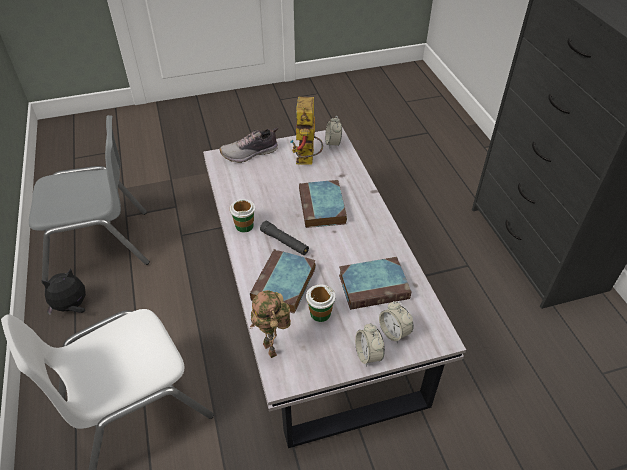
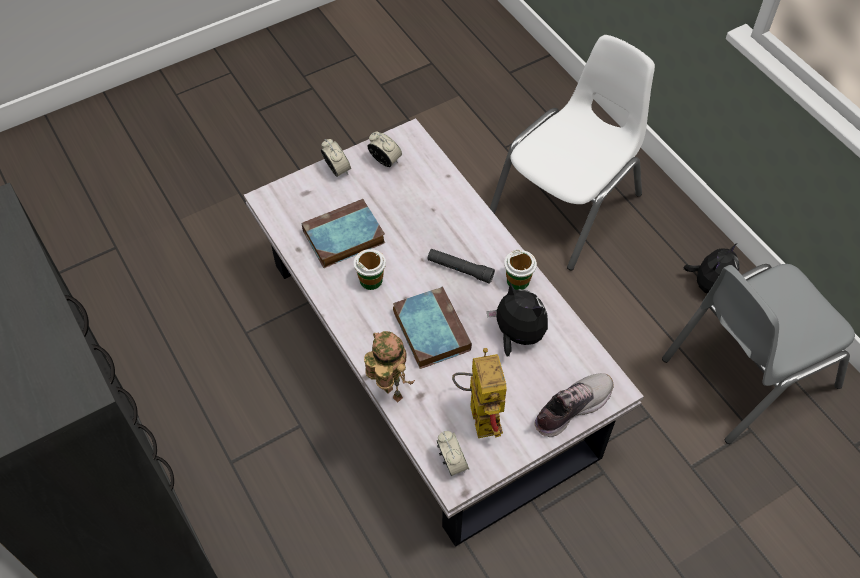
camera: 165 degrees right, 10 degrees up
(263, 193) = (517, 335): none -> plush toy
(272, 349) = (427, 156): toy robot -> toy robot (389, 394)
(284, 285) = (440, 218): book -> none
(320, 313) = (393, 197): cup -> cup (371, 280)
(394, 332) = (315, 195): alarm clock -> alarm clock (385, 161)

